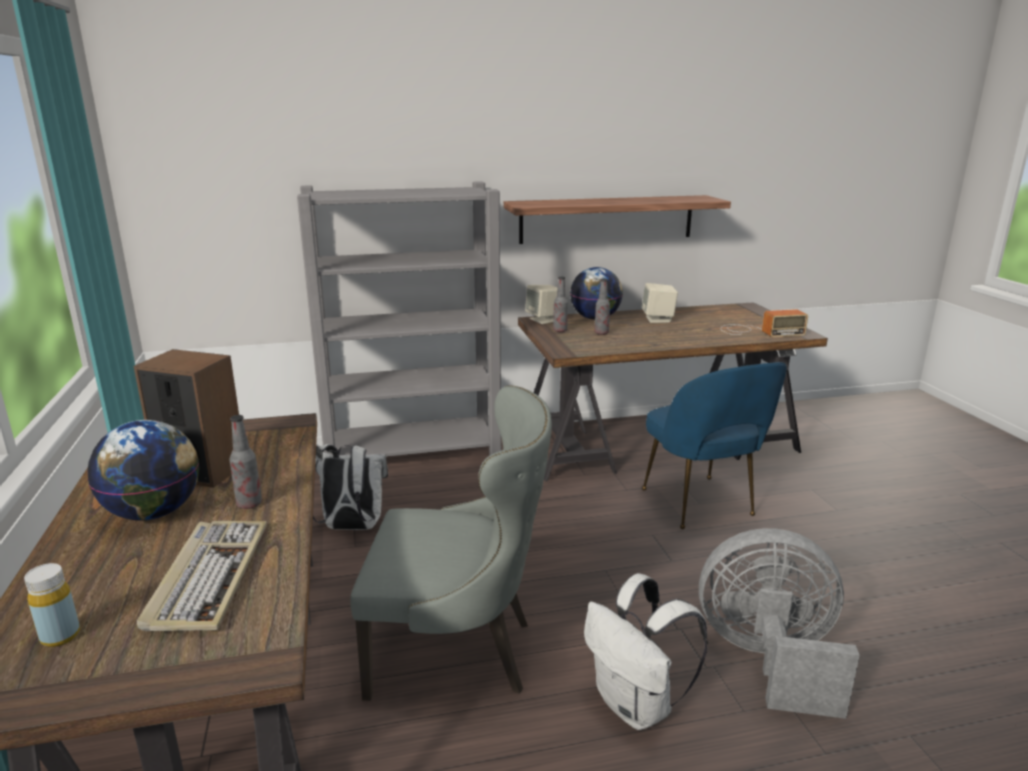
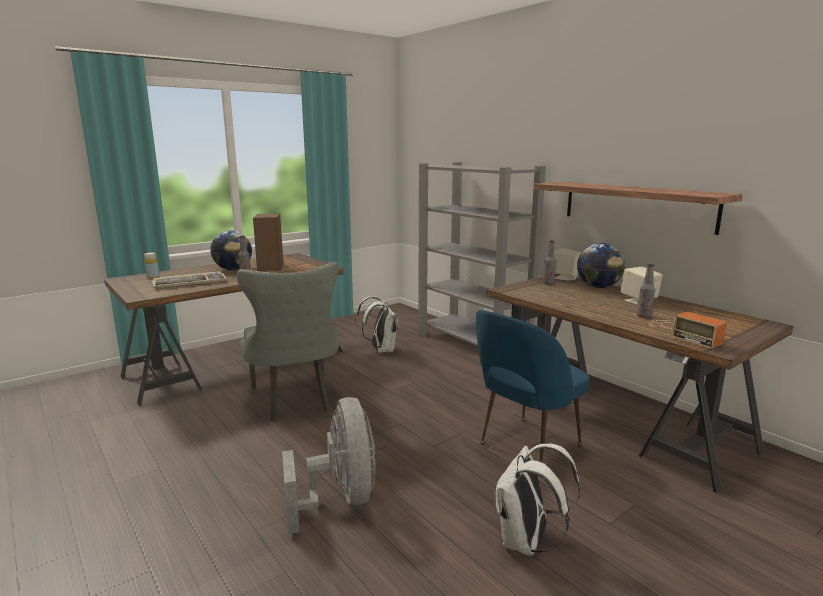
camera: 65 degrees right, 5 degrees down
(601, 333) = (565, 292): bottle -> bottle (644, 316)
(637, 706) = (274, 455): white backpack -> white backpack (526, 542)

